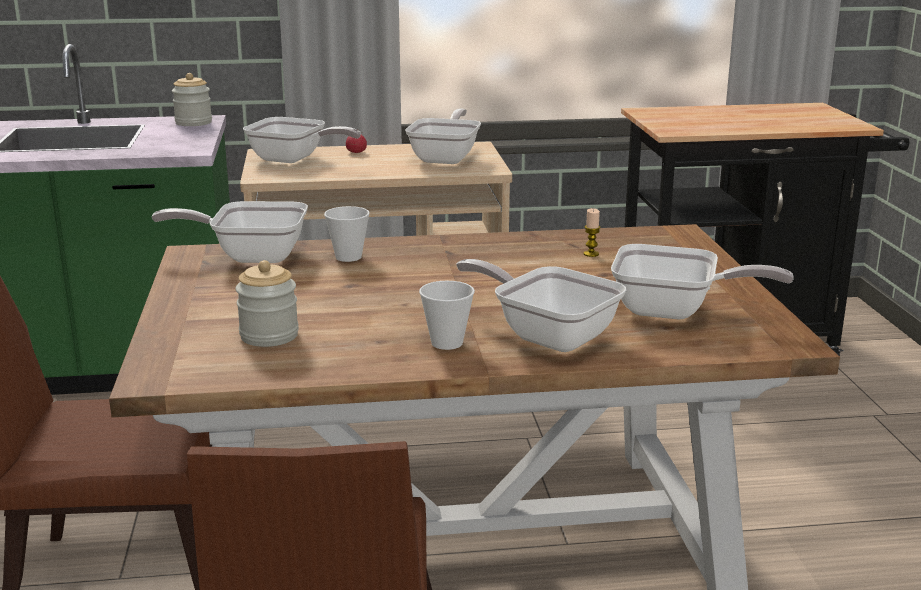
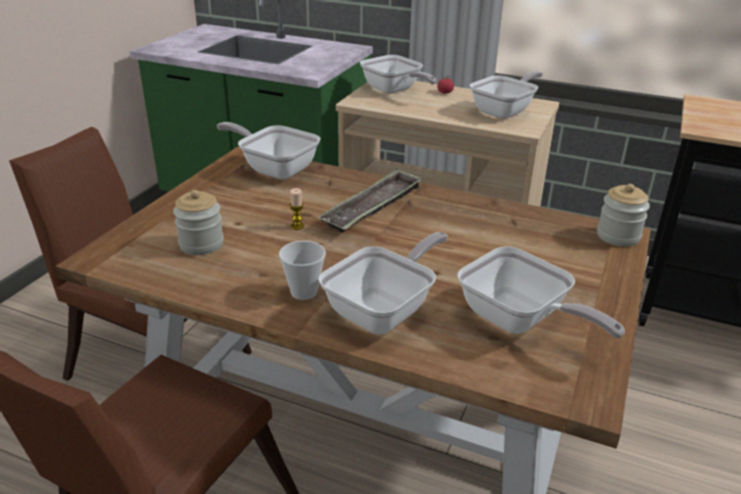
camera: 30 degrees right, 10 degrees up
(193, 123) = (343, 49): jar -> jar (618, 236)
(348, 257) = (334, 187): cup -> none
(416, 263) = (373, 207): none -> tray
(547, 335) = (385, 310): frying pan -> frying pan turned 60 degrees clockwise
(591, 254) = (517, 236): candle -> candle (297, 226)

